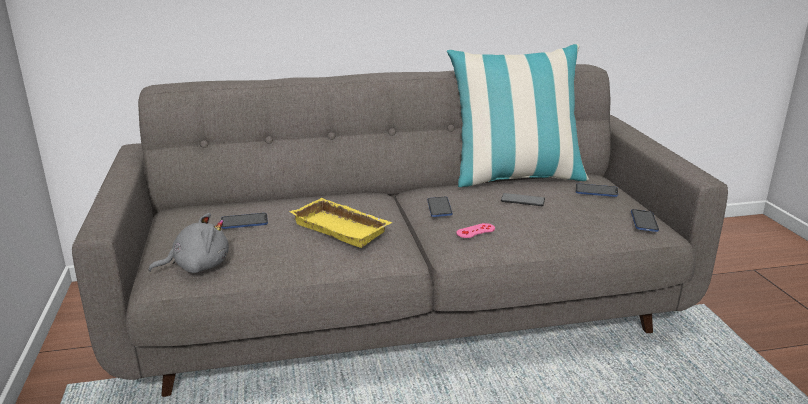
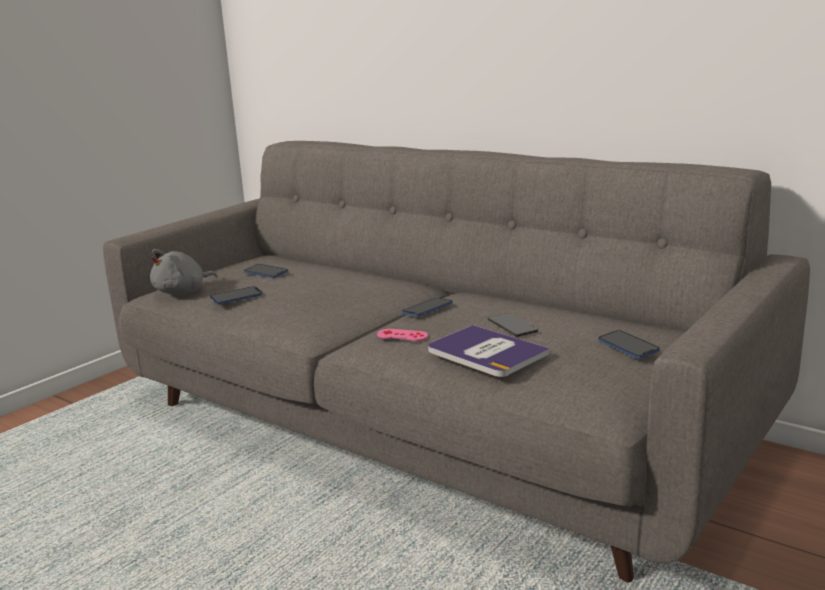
camera: 50 degrees right, 5 degrees down
(197, 266) = (183, 292): grey plush toy -> grey plush toy turned 105 degrees clockwise
(343, 228) = (310, 297): yellow tray -> none
(516, 178) = (580, 308): pillow -> none
(551, 222) = (486, 353): none -> book
(644, 221) = (601, 393): phone -> phone (236, 297)

